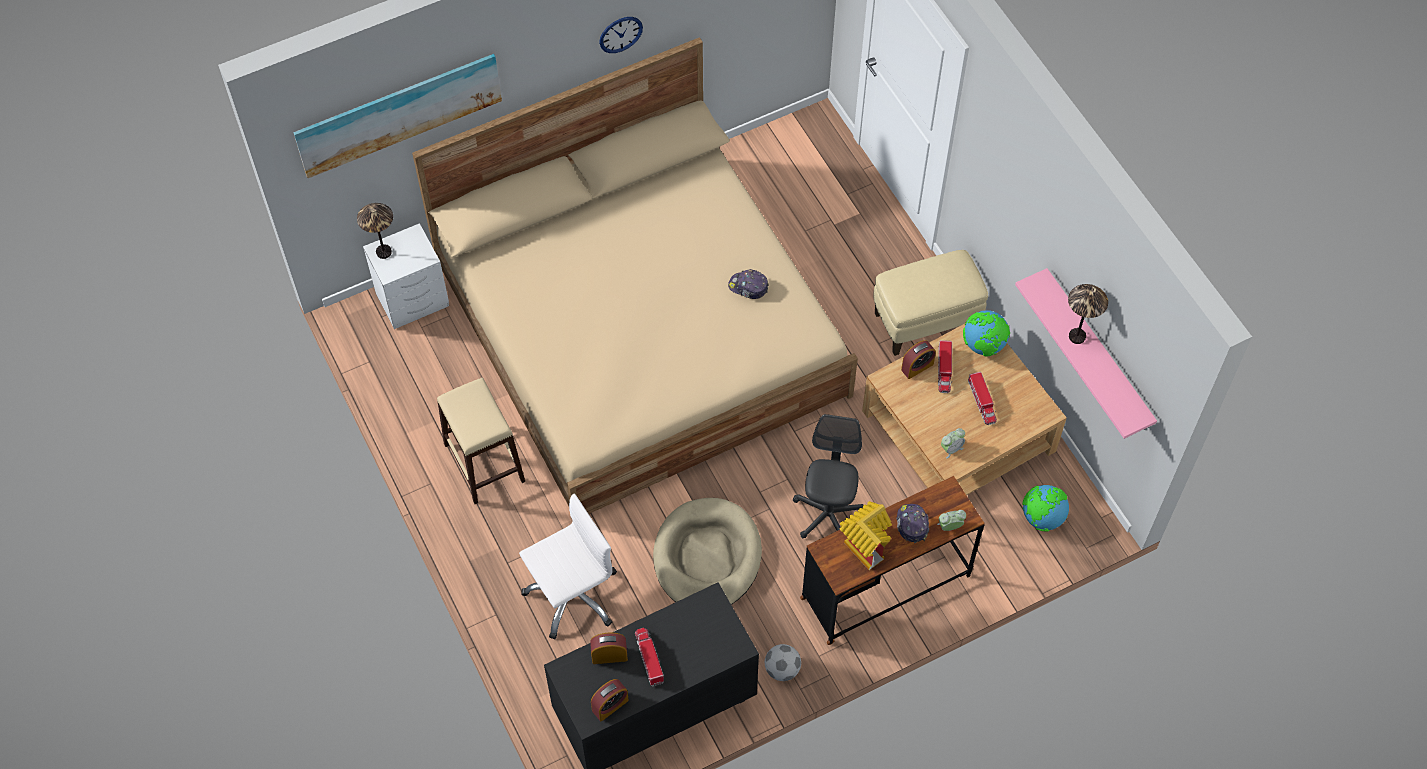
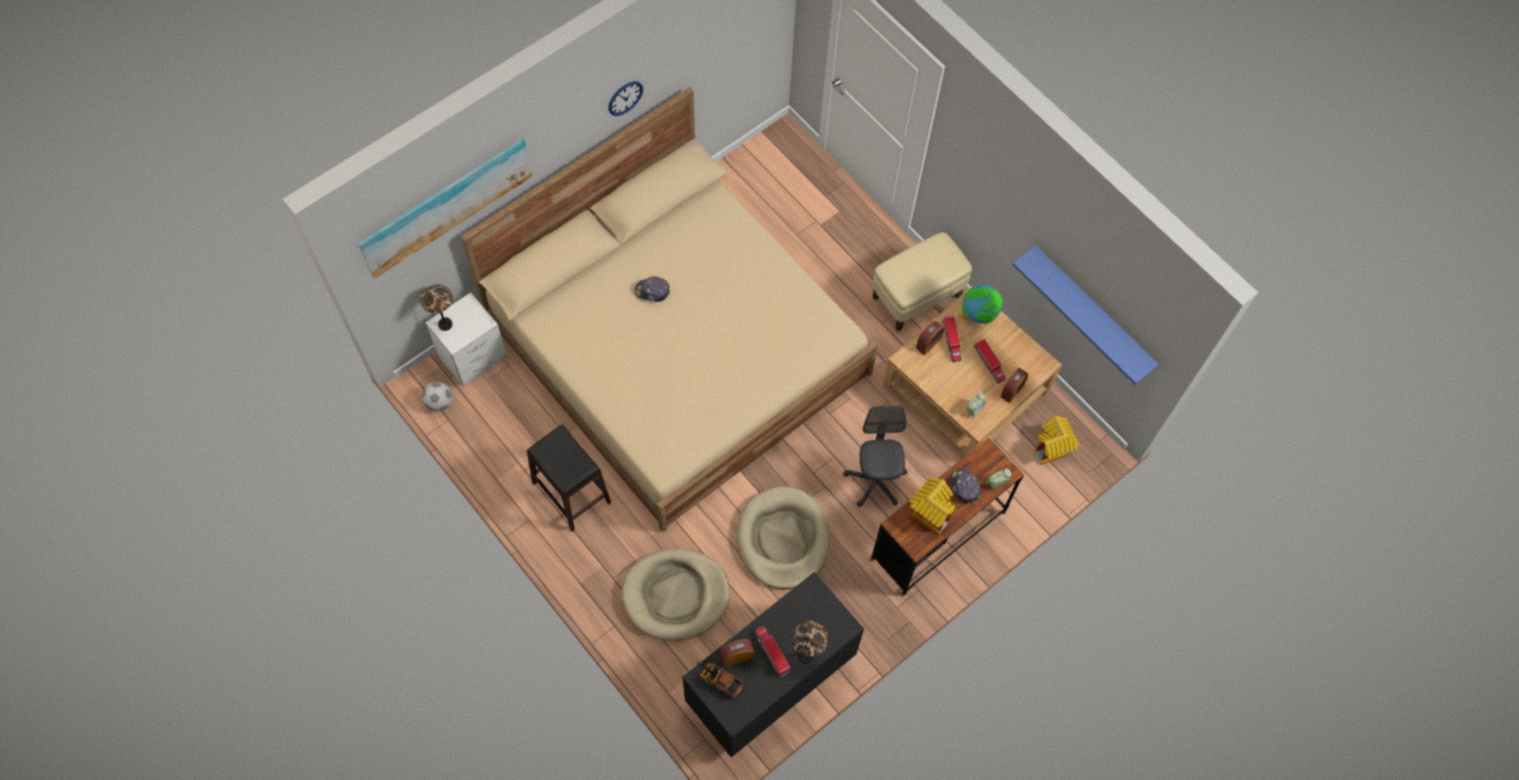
camera: 15 degrees left, 5 degrees up
(484, 463) = (571, 493): beige stool -> black stool
(572, 595) = (676, 596): white office chair -> beige dog bed
(582, 675) = (718, 679): none -> toy truck
(610, 705) = (748, 701): alarm clock -> alarm clock (1012, 390)
(748, 287) = (773, 300): cap -> cap (652, 292)
(782, 669) = (869, 625): football -> football (439, 402)
(1041, 518) = (1051, 450): globe -> toy house
(1077, 336) = (1075, 302): table lamp -> table lamp (807, 655)
(1097, 353) = (1092, 311): pink shelf -> blue shelf

